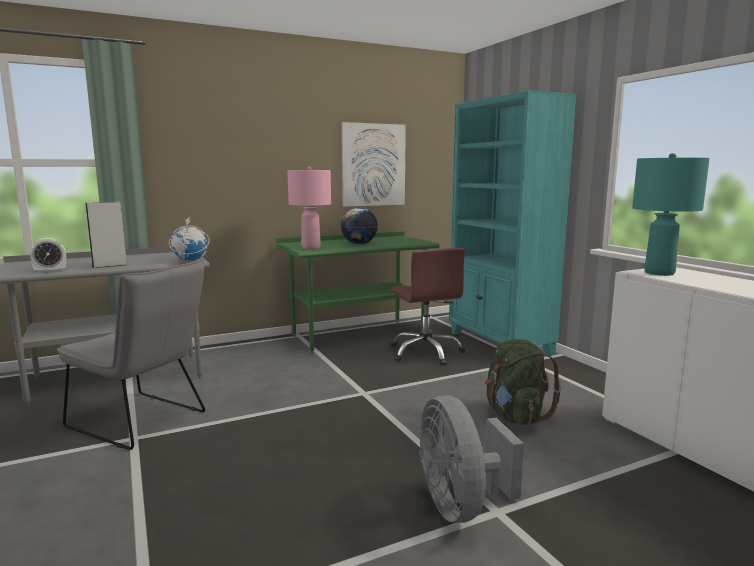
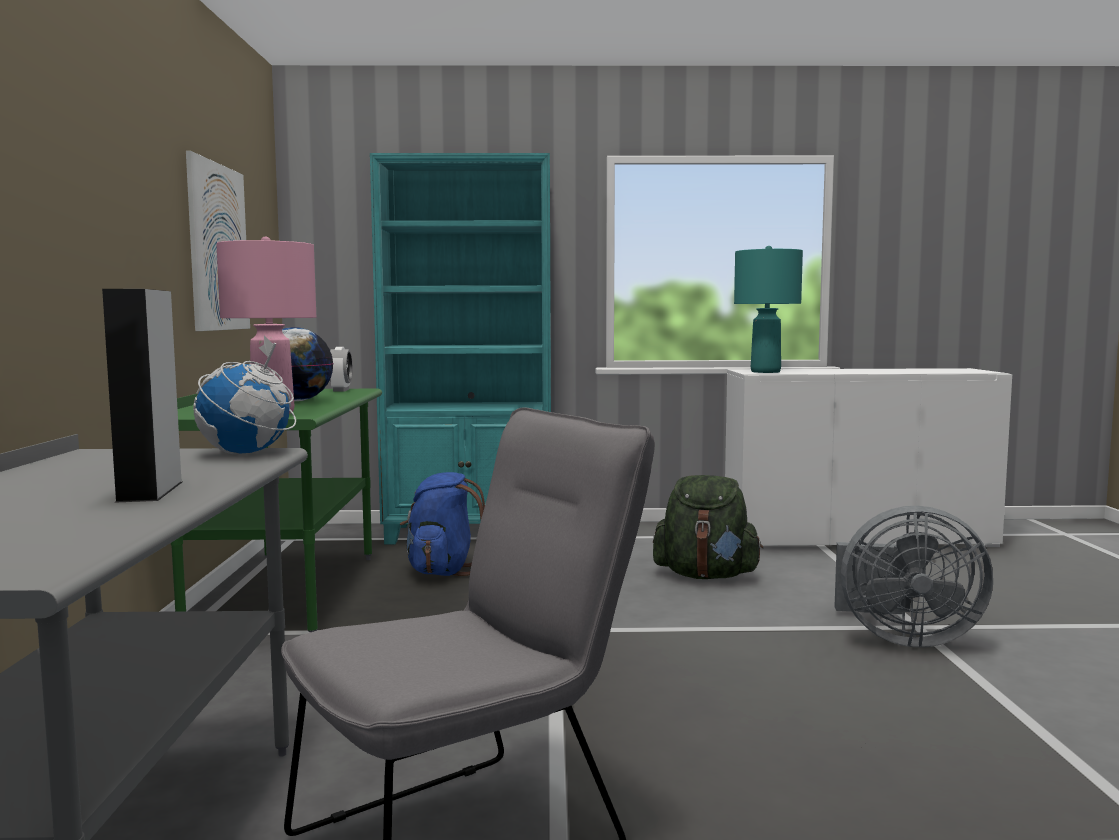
camera: 65 degrees left, 5 degrees down
(50, 271) = (114, 529): alarm clock -> alarm clock (340, 390)
(426, 352) = (443, 571): brown office chair -> blue backpack

